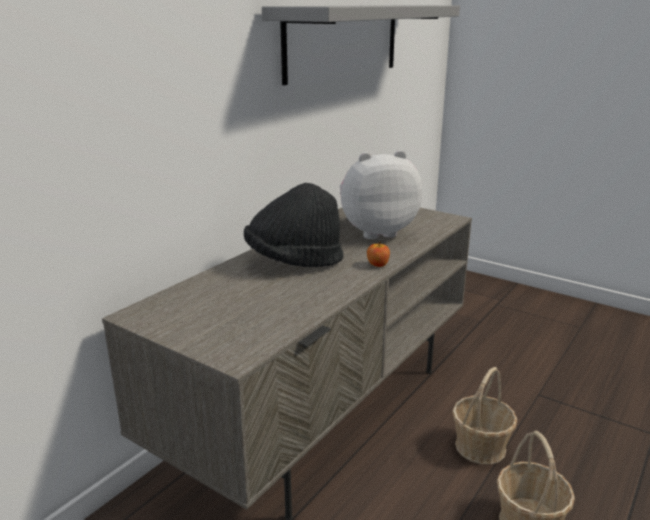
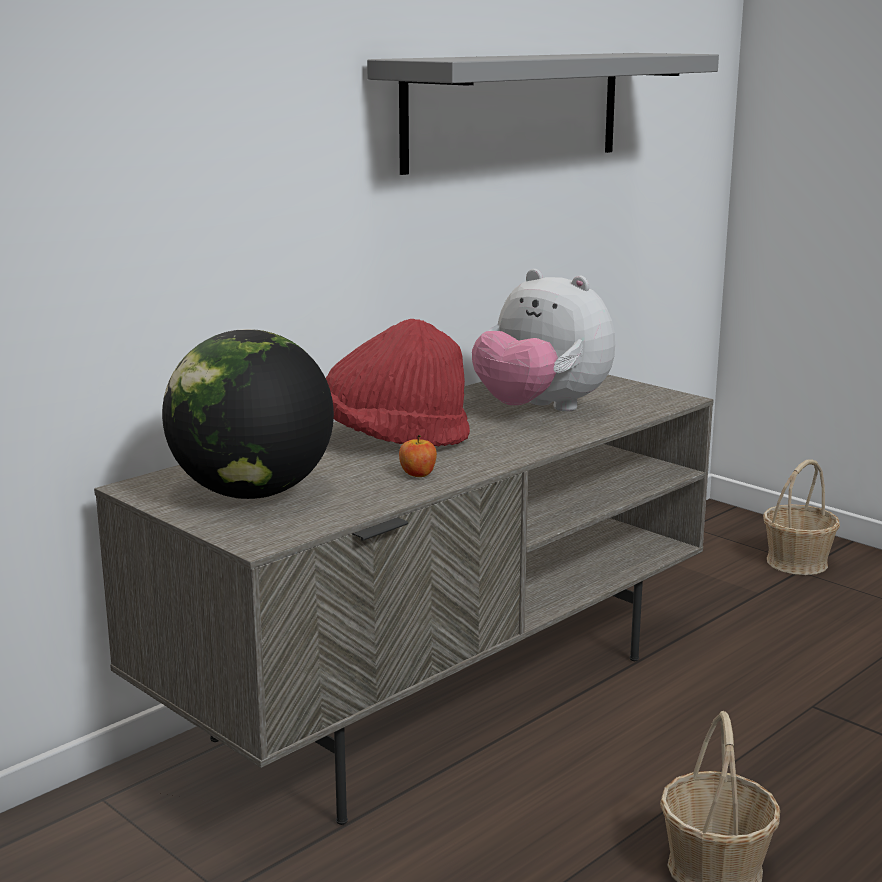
camera: 10 degrees right, 5 degrees down
(217, 314) = (252, 493): none -> globe
(294, 261) = (393, 439): black hat -> red hat
(376, 232) = (541, 410): plush toy -> plush toy turned 135 degrees counterclockwise
(377, 264) = (518, 451): apple -> apple (417, 474)
(481, 447) = (680, 766): basket -> basket (797, 562)

